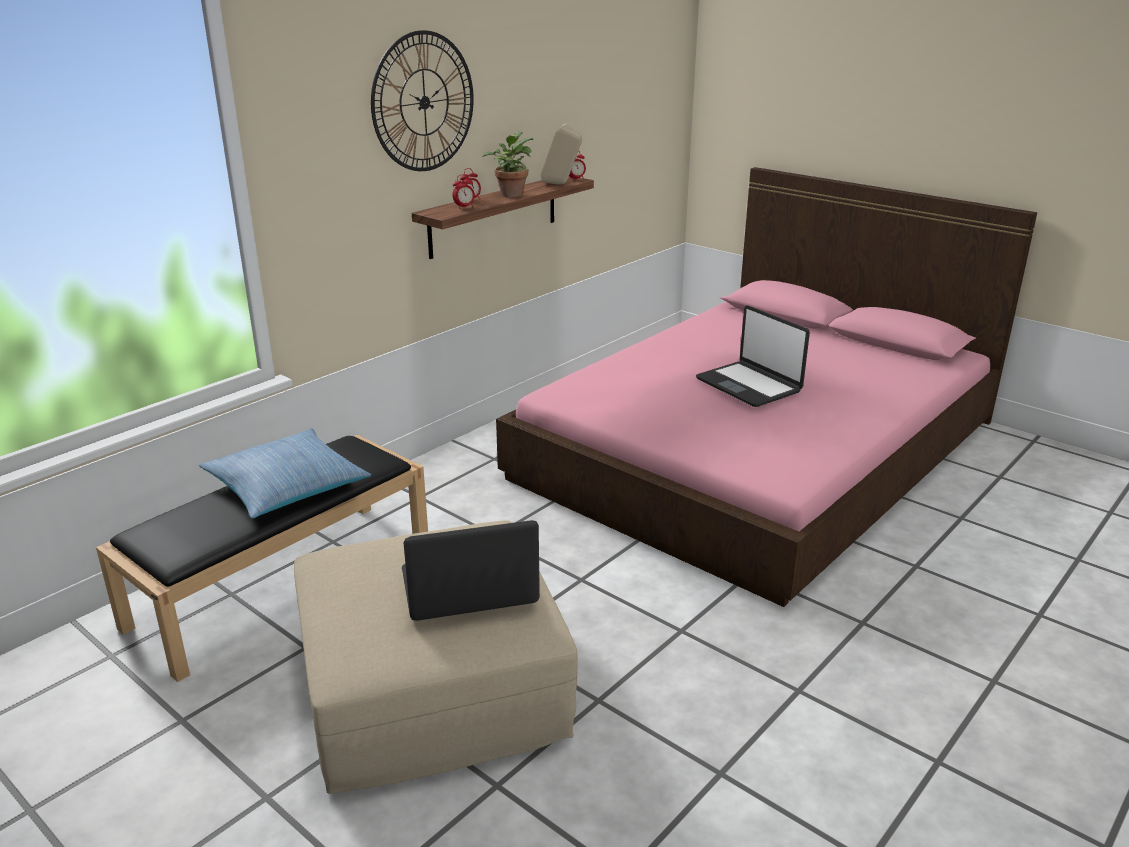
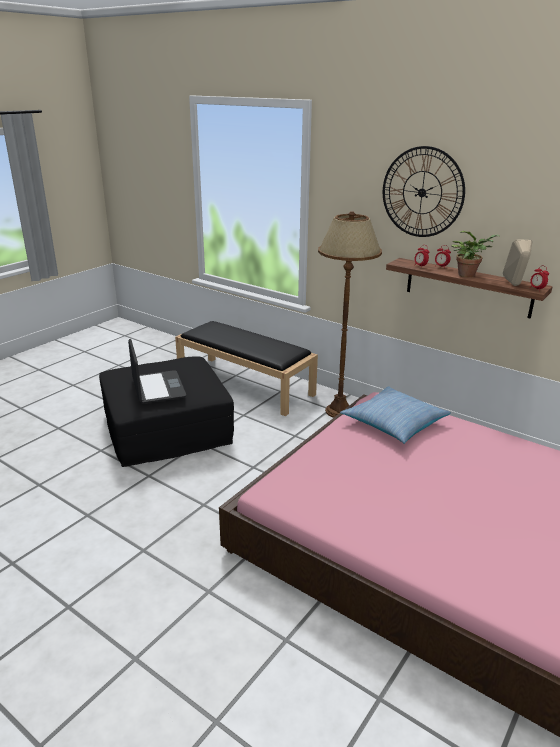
camera: 85 degrees right, 0 degrees up
(286, 486) = (250, 342): pillow -> pillow (394, 422)
(429, 490) = (339, 411): none -> brown floor lamp
(433, 686) = (166, 429): beige ottoman -> black ottoman
(749, 385) = (435, 481): laptop -> none

